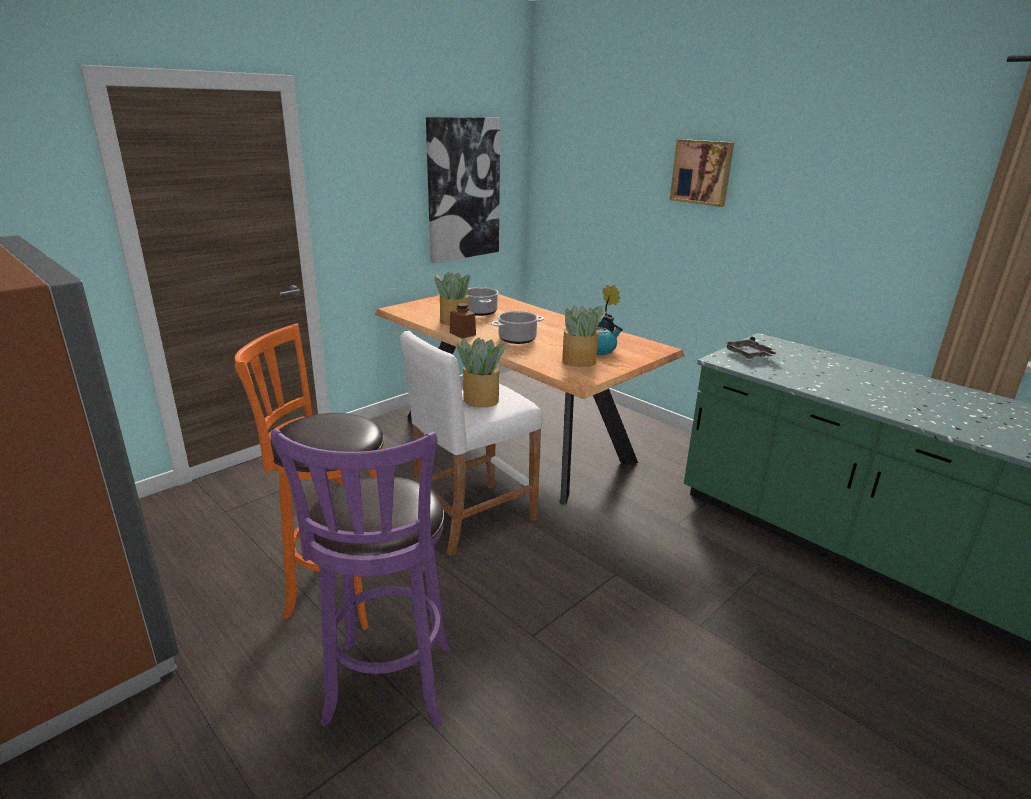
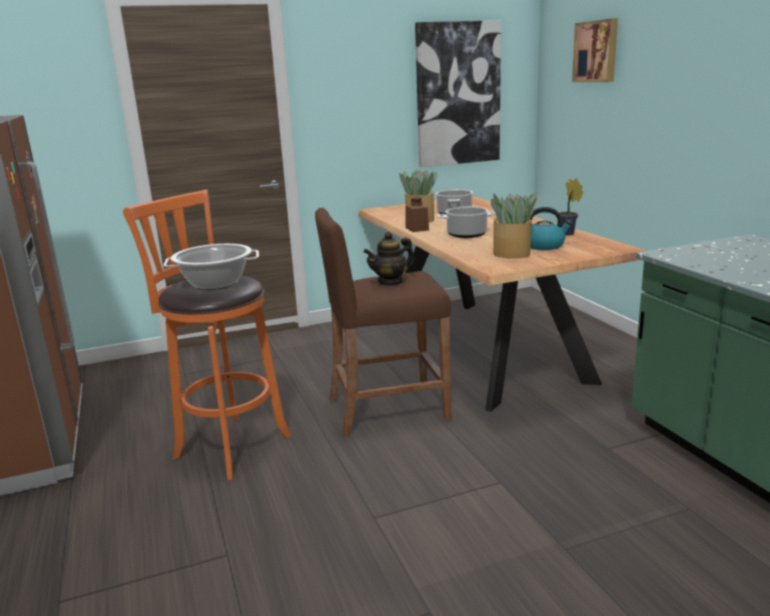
camera: 25 degrees right, 5 degrees down
(334, 430) = (216, 283): none -> cooking pot
(388, 690) = (214, 531): purple stool -> none
(472, 517) = (387, 408): white stool -> brown stool
(480, 399) = (390, 282): potted plant -> teapot
(702, 172) = (698, 50): picture -> picture (596, 51)
(749, 355) = (709, 252): grey tray -> none

